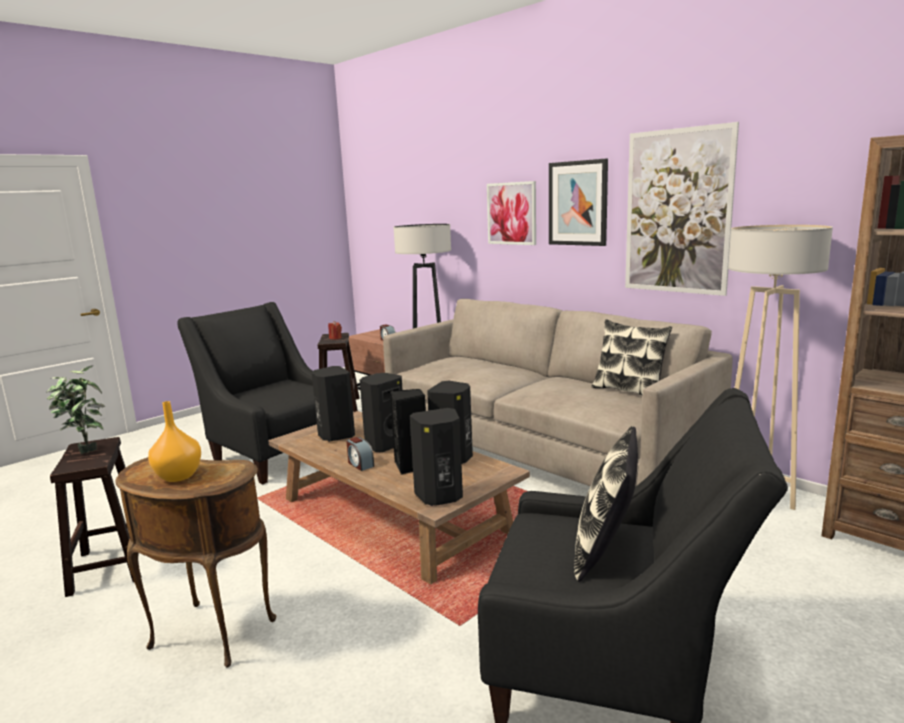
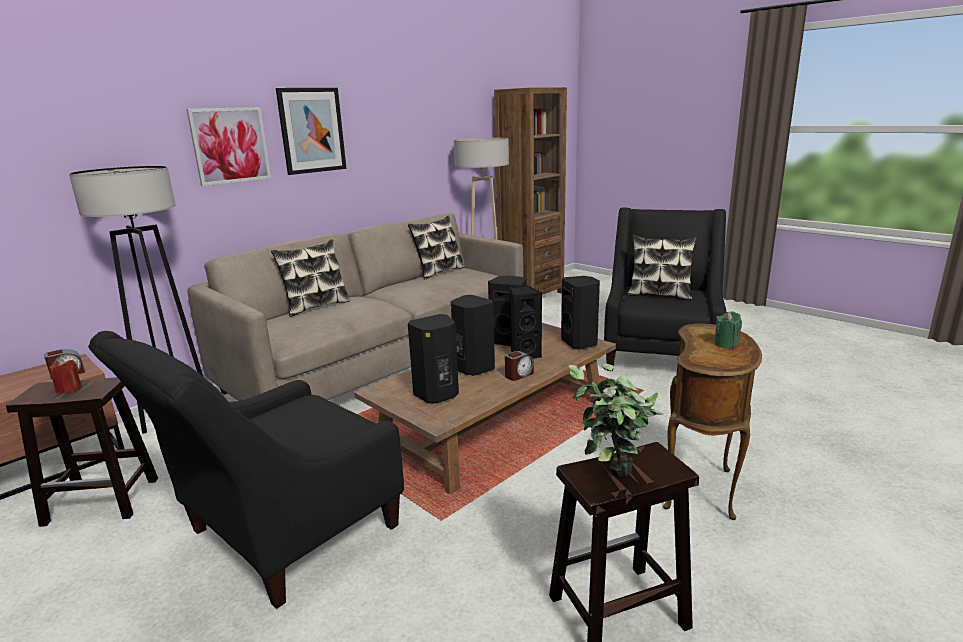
camera: 90 degrees left, 5 degrees up
(179, 476) = (726, 344): orange vase -> green candle
(490, 362) = (316, 306): none -> pillow
(677, 212) = (395, 134): picture -> none

